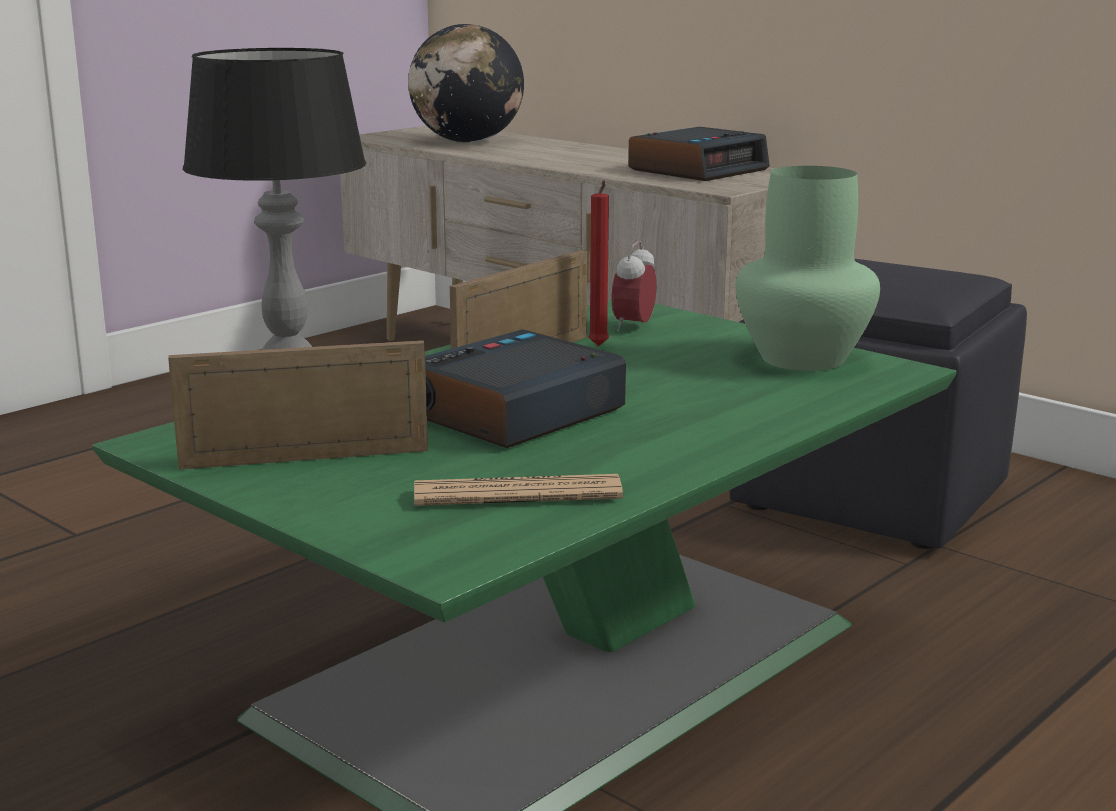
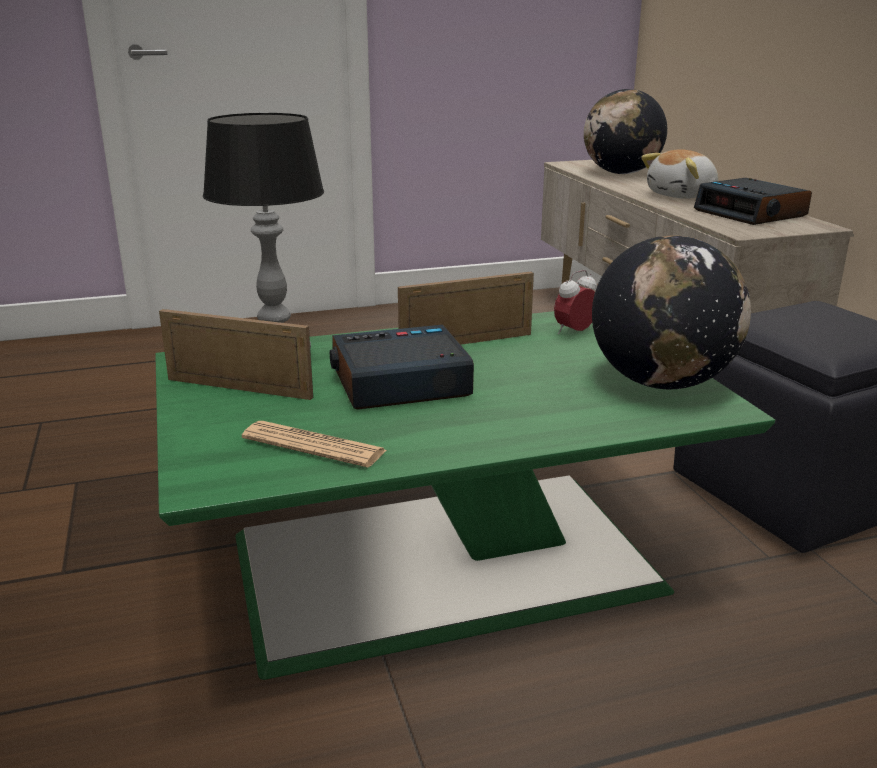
camera: 30 degrees right, 5 degrees up
(588, 159) = (682, 196): none -> plush toy
(598, 347) = (527, 344): red candle -> none
(698, 169) = (751, 213): alarm clock -> alarm clock turned 75 degrees clockwise
(803, 358) = (662, 383): green vase -> globe

